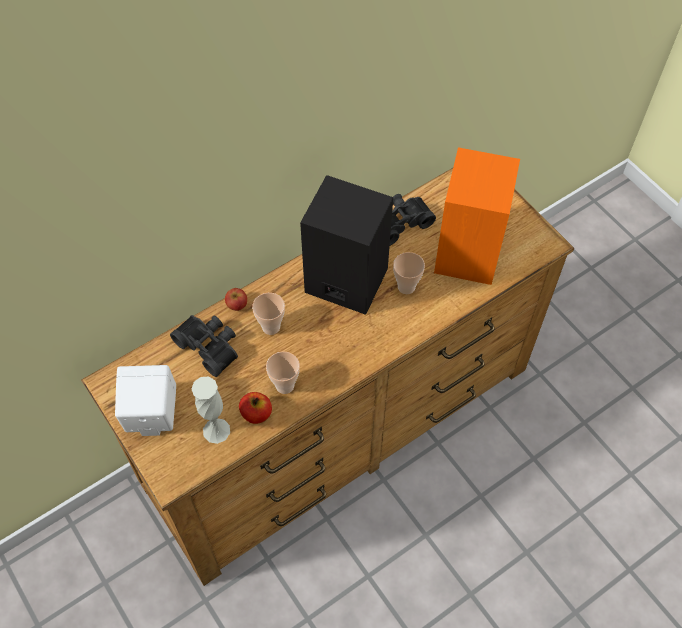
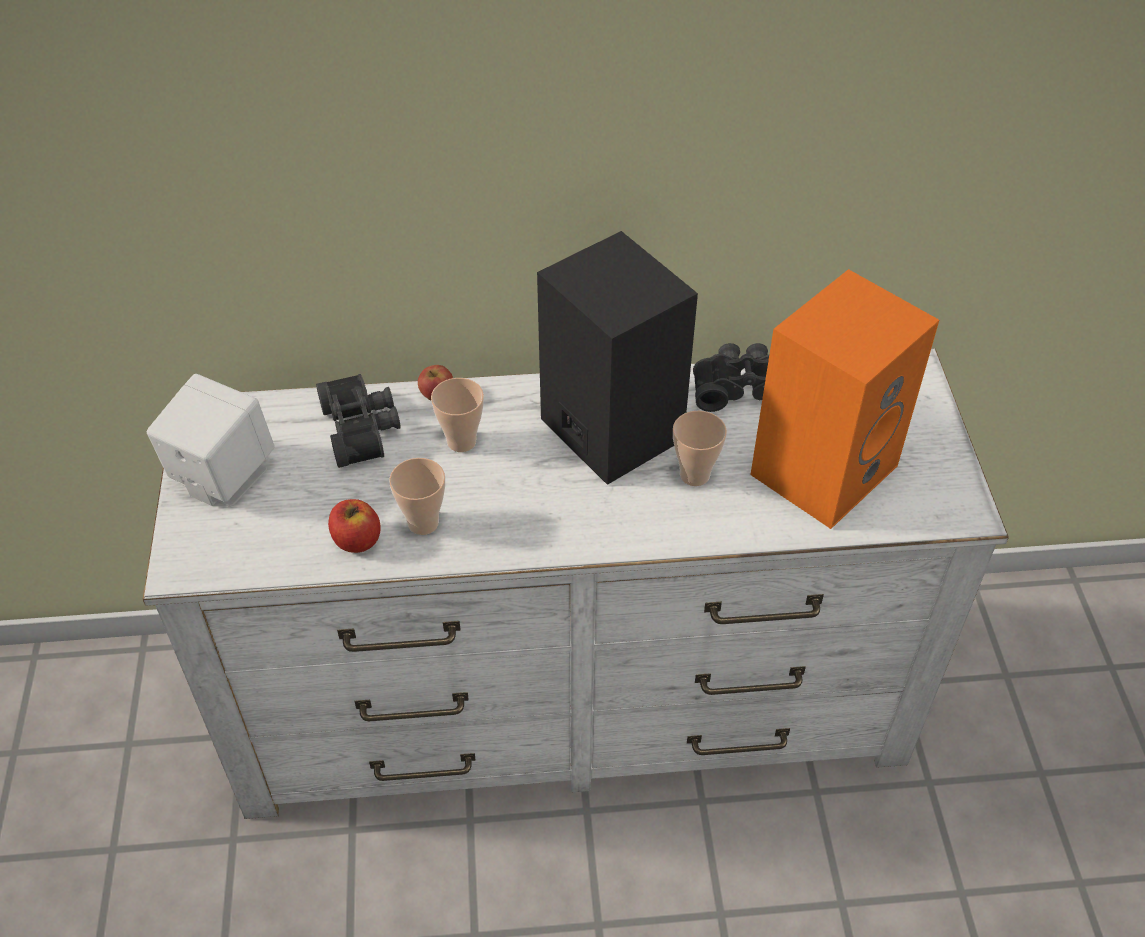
camera: 30 degrees right, 10 degrees down
(216, 430) = (288, 535): white vase -> none
(339, 424) = (572, 700): brown dresser -> white dresser

